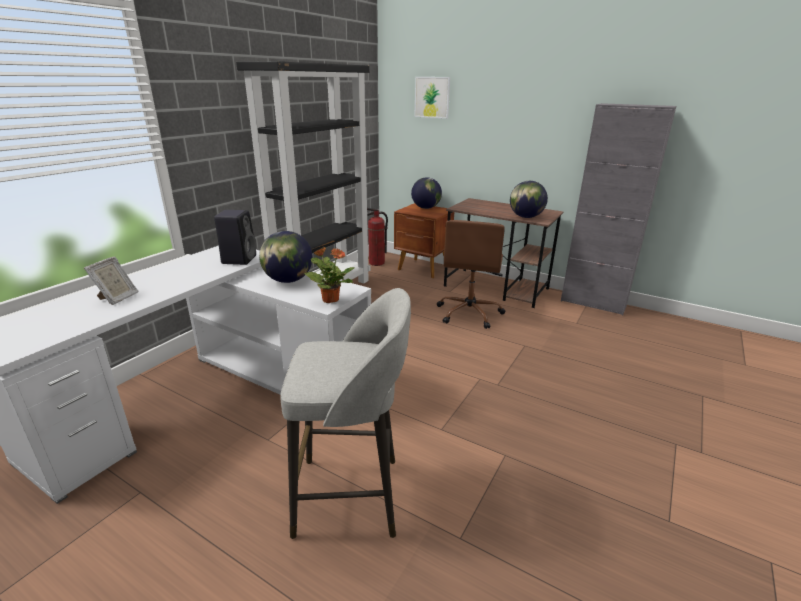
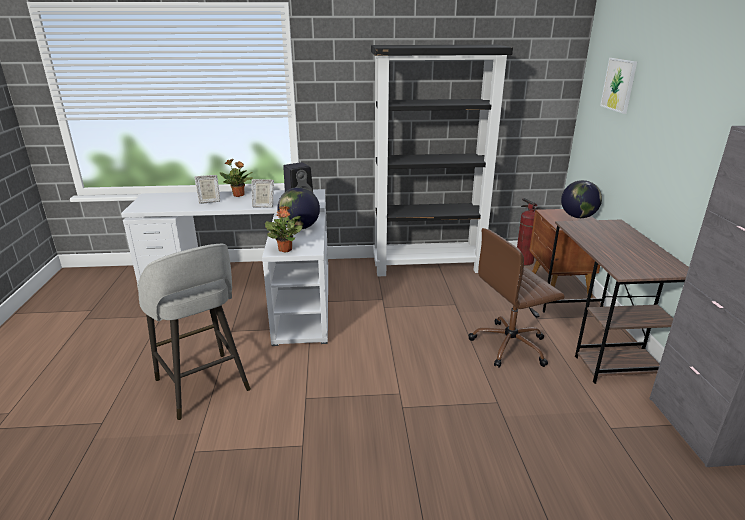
camera: 55 degrees right, 0 degrees up
(142, 279) = (239, 195): none -> potted plant
(207, 276) = (263, 205): none -> picture frame
(525, 217) = (618, 261): globe -> none

